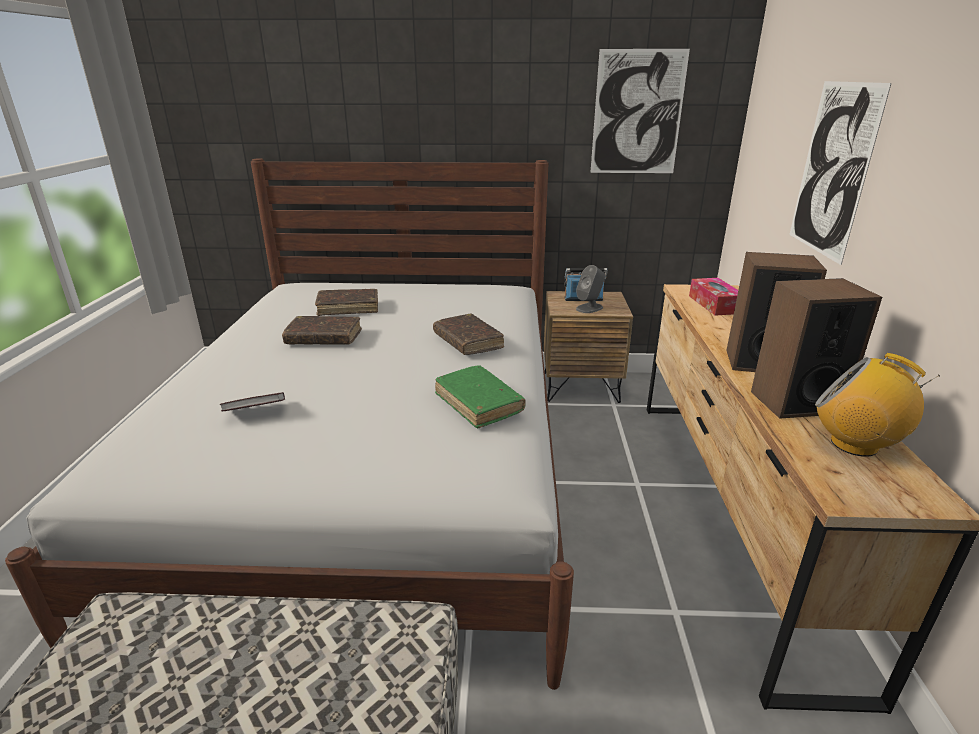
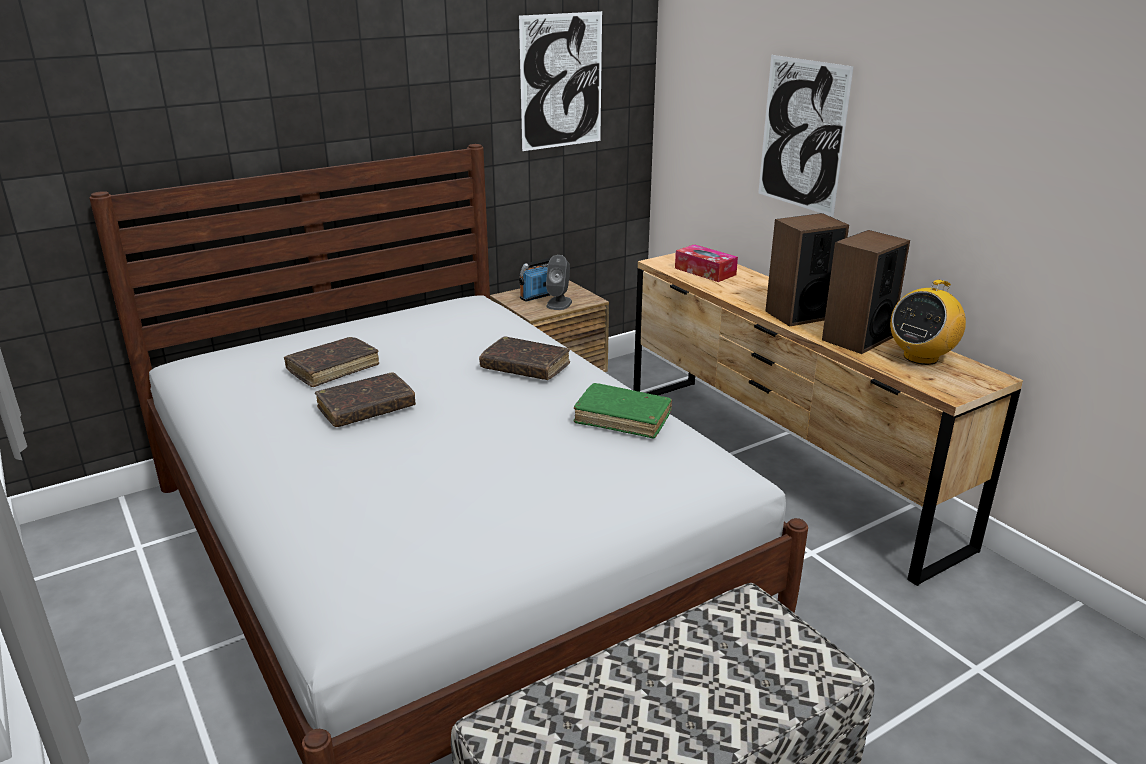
camera: 35 degrees left, 0 degrees up
(255, 412) = (428, 500): book -> none
(855, 444) = (920, 357): radio -> radio turned 45 degrees counterclockwise

